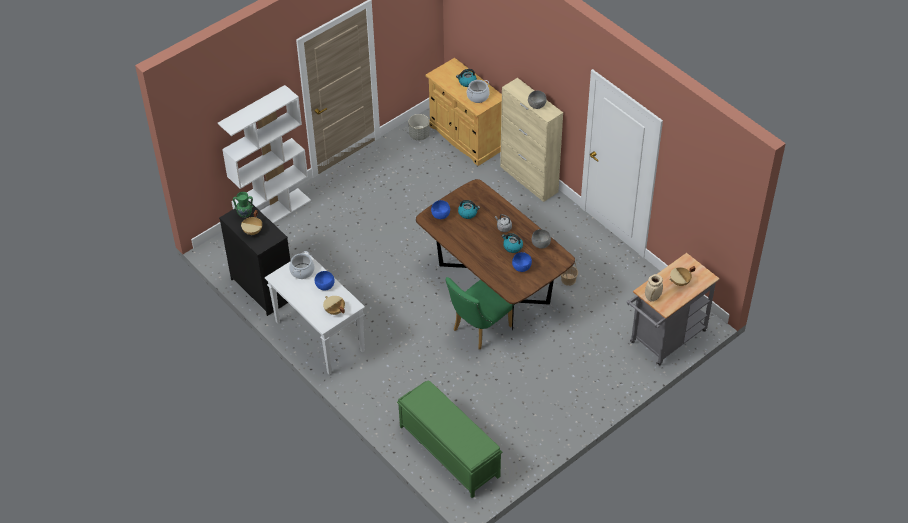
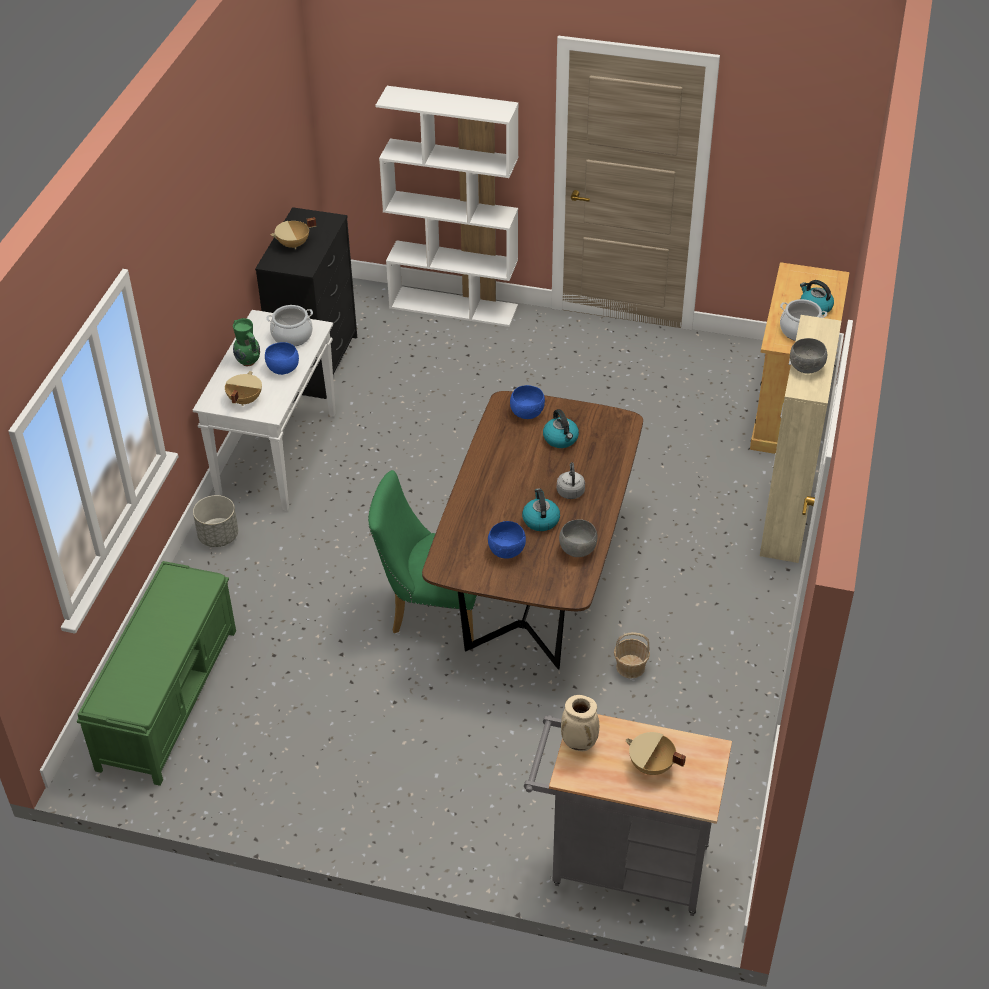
camera: 55 degrees right, 5 degrees down
(245, 214) = (318, 224): green vase -> green vase (248, 362)
(419, 135) = (739, 363): grey planter -> grey planter (218, 536)

